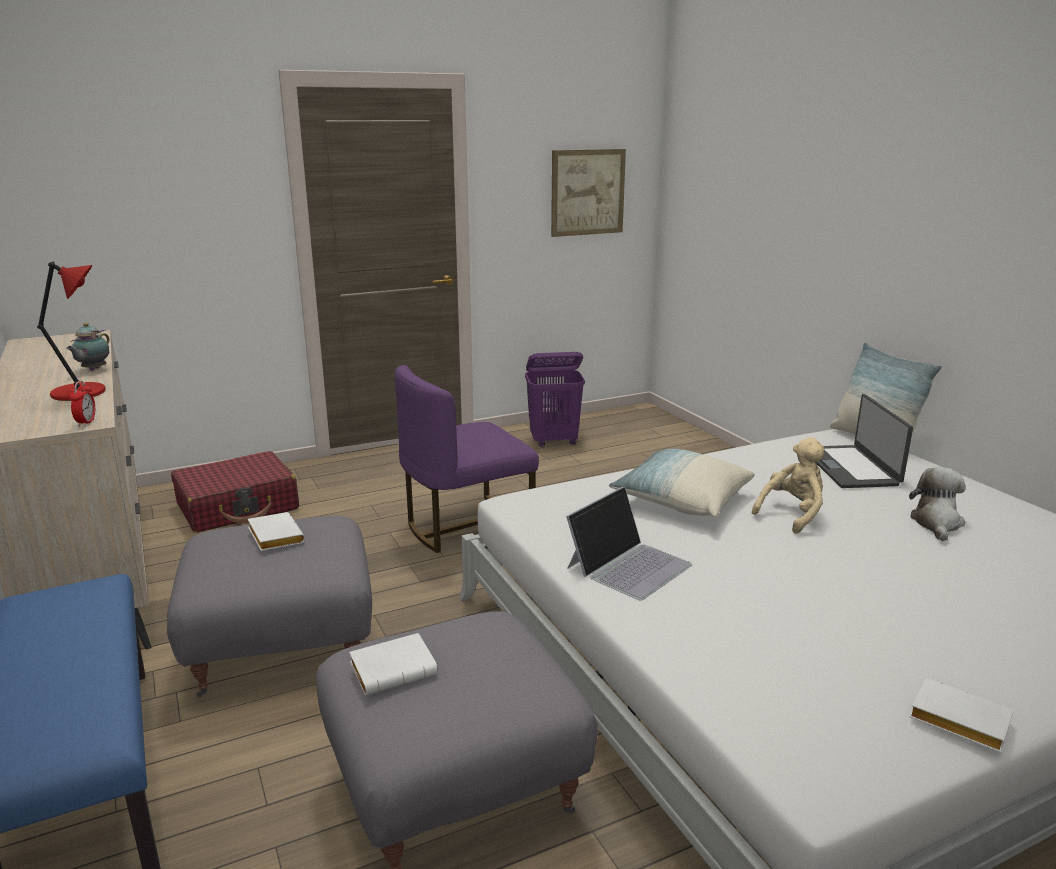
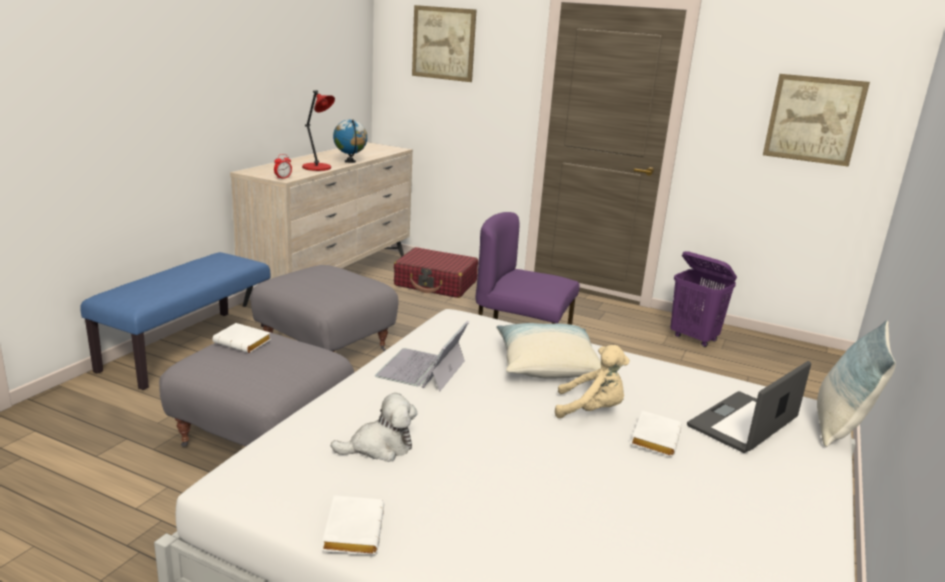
camera: 50 degrees right, 0 degrees up
(93, 370) = (350, 161): teapot -> globe
(116, 160) = (443, 43): none -> picture
(273, 536) = (335, 277): white book -> white book (653, 437)
(629, 565) = (422, 369): laptop -> laptop turned 105 degrees clockwise
(936, 523) = (688, 482): plush toy -> plush toy (379, 447)

